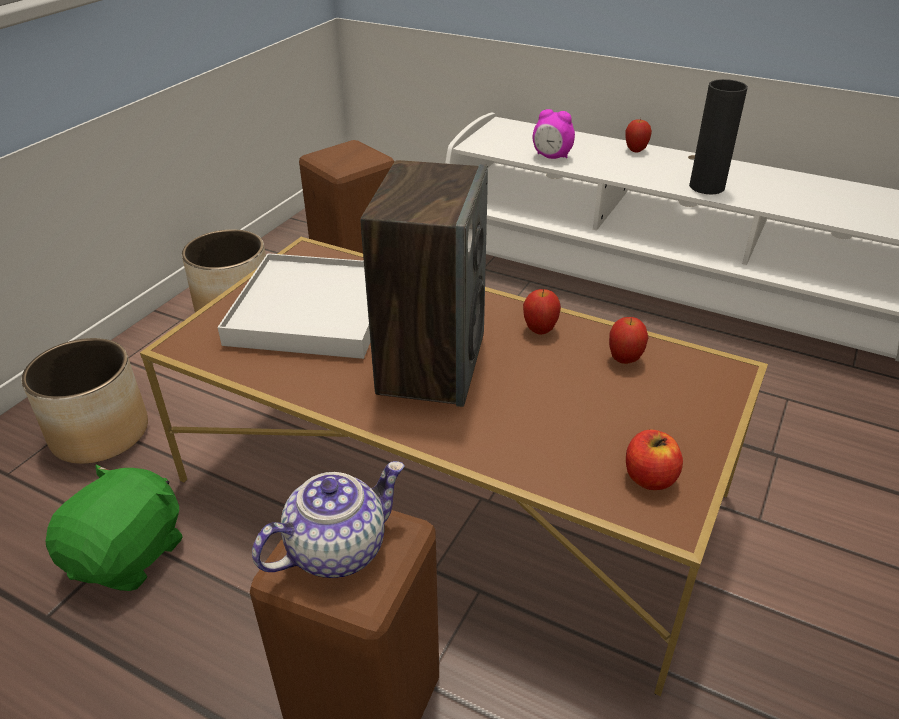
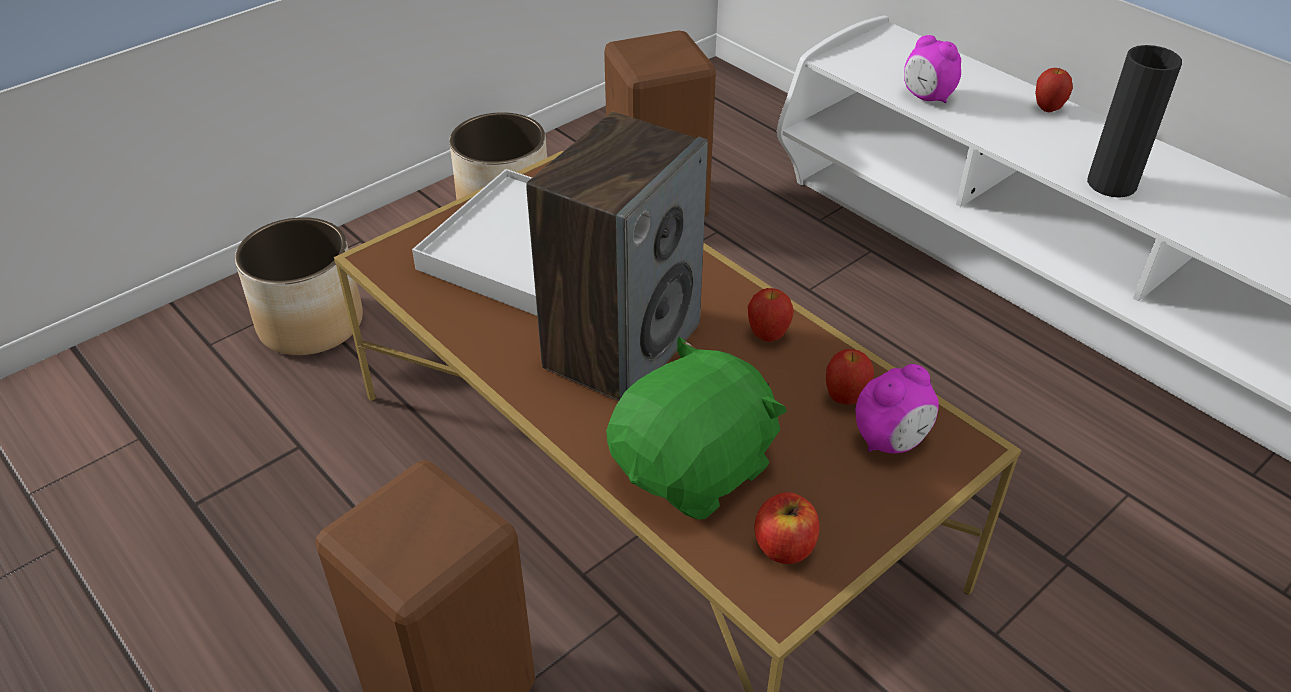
camera: 20 degrees right, 5 degrees up
(130, 554) = (291, 464): green plush toy -> green plush toy (695, 469)
(337, 548) = (408, 525): teapot -> none
(676, 381) = (891, 441): none -> alarm clock

